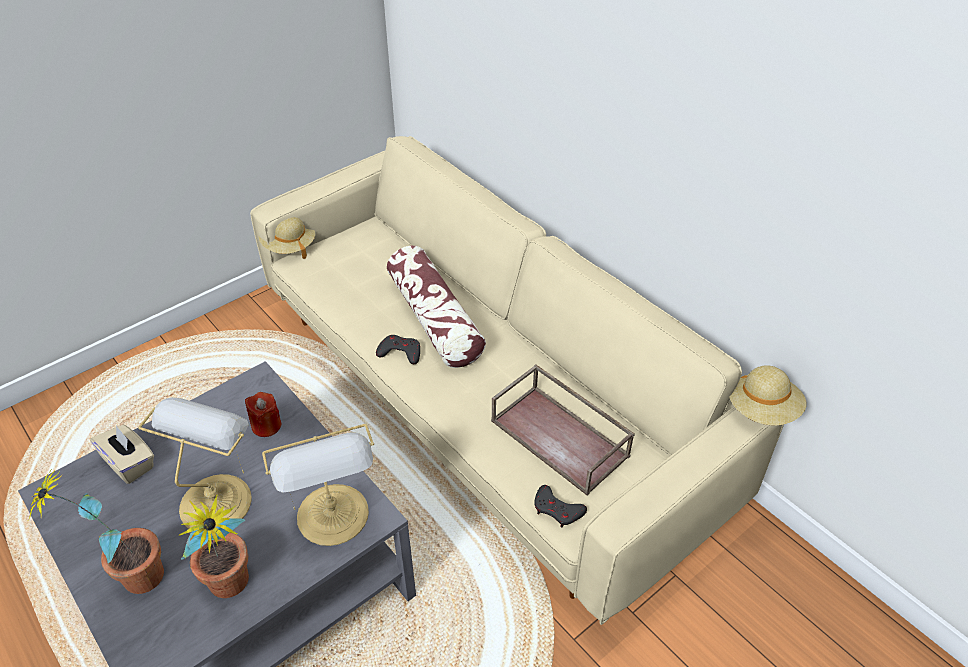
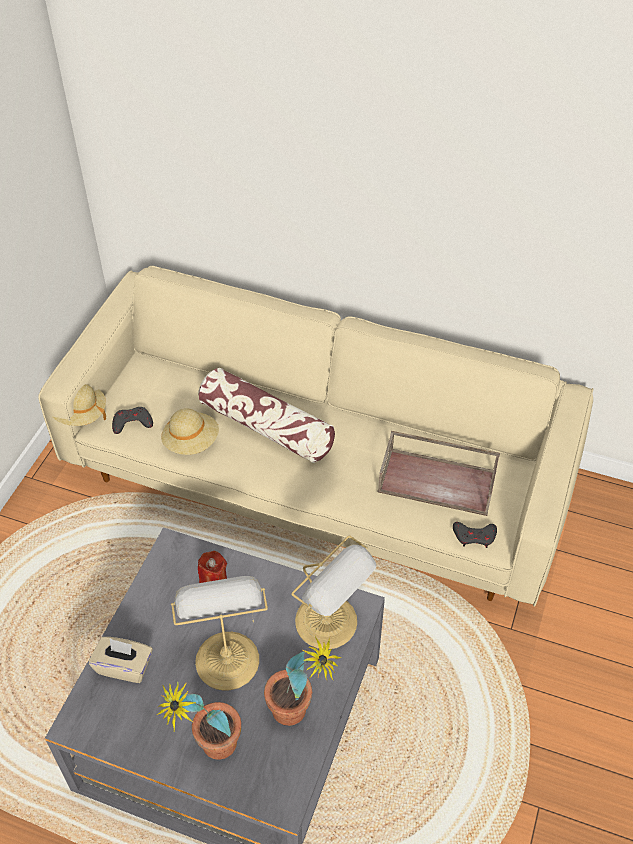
camera: 30 degrees left, 5 degrees up
(400, 352) = (261, 468): grey game controller -> grey game controller (132, 422)
(763, 410) = (578, 395): beige hat -> beige hat (191, 442)

